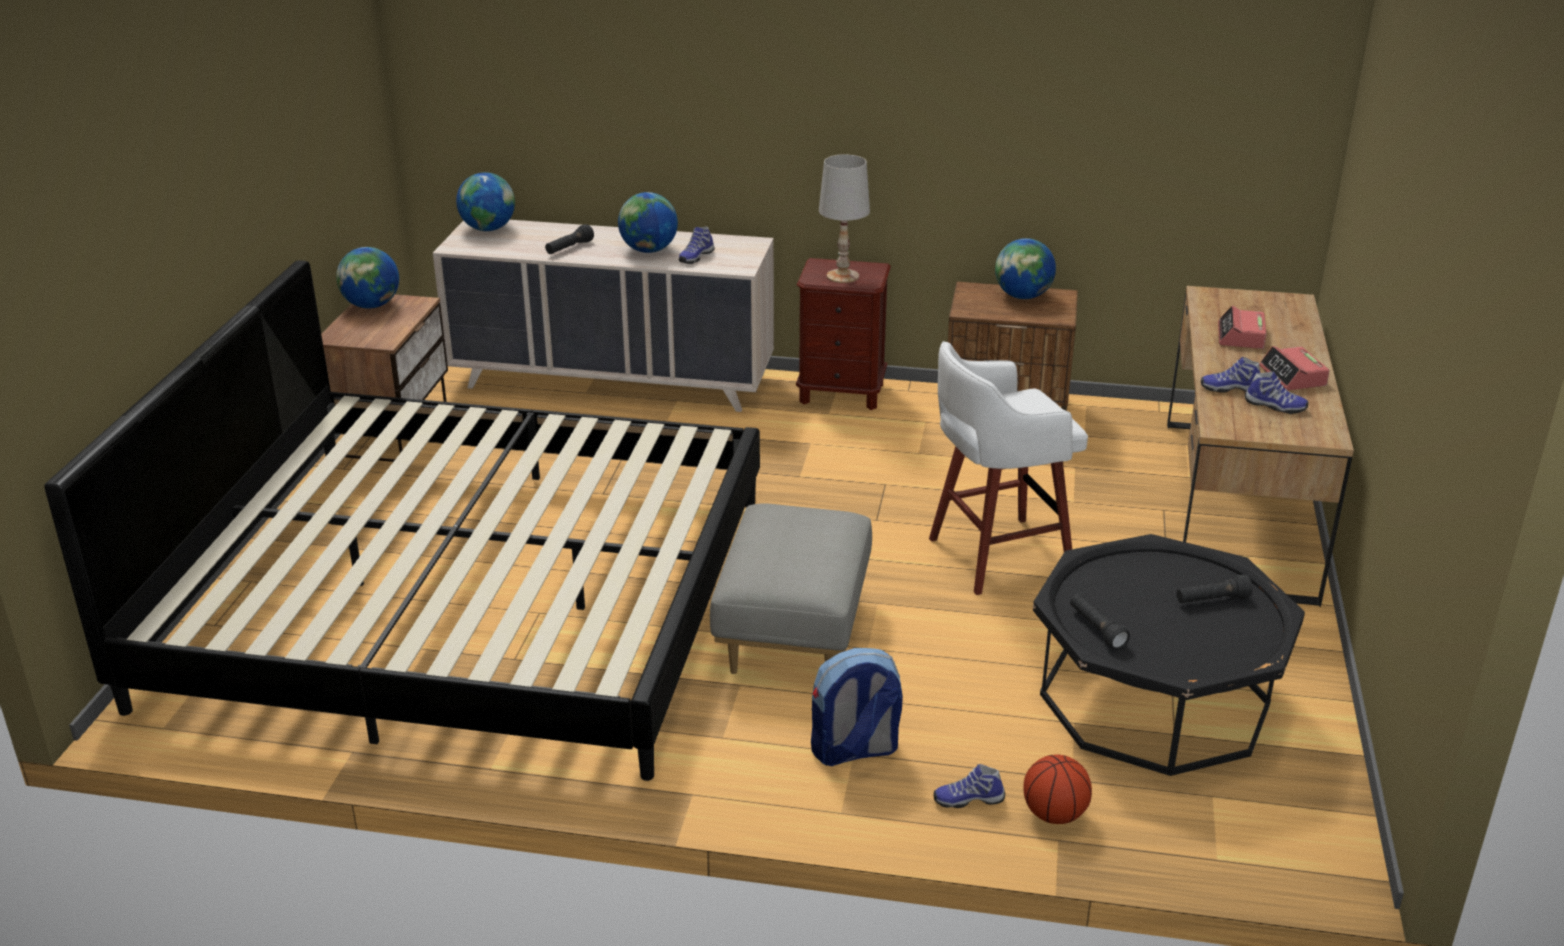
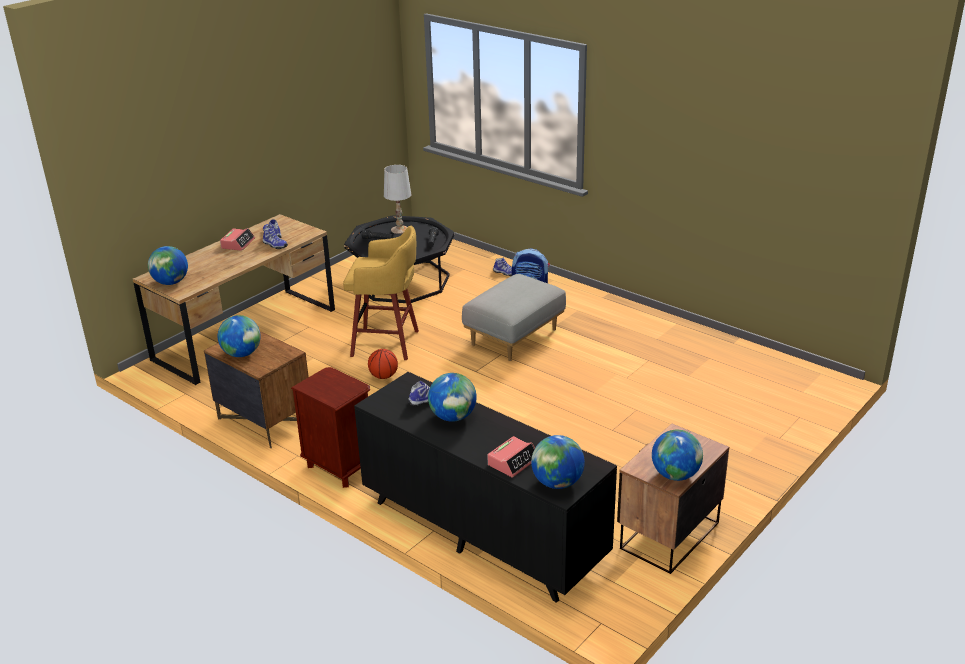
camera: 150 degrees left, 0 degrees up
(465, 597) = (660, 395): bed -> none
(569, 248) = (508, 437): black flashlight -> none
(614, 382) = (482, 532): beige dresser -> black dresser
(843, 276) = (335, 383): white table lamp -> white table lamp (399, 230)
(995, 556) = (387, 344): white stool -> yellow stool
(1054, 814) = (482, 263): basketball -> basketball (383, 376)
(1240, 336) = (217, 266): alarm clock -> alarm clock (513, 462)
(1250, 301) = (171, 282): none -> globe

